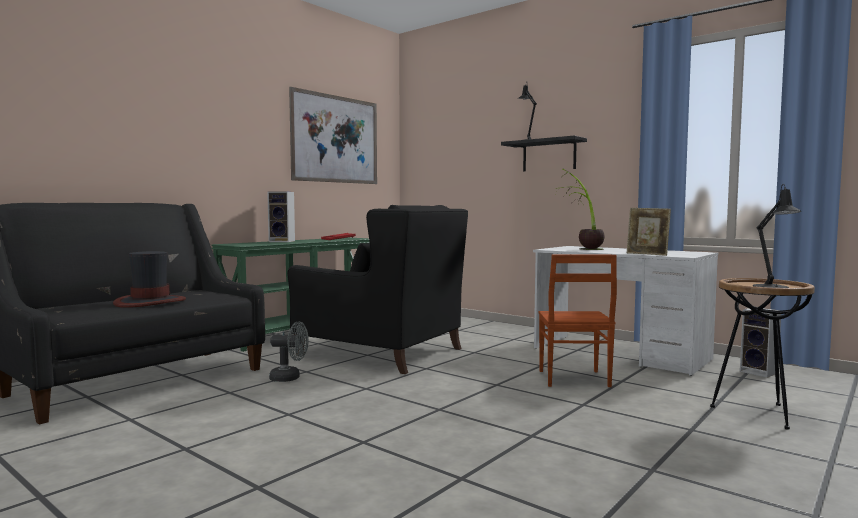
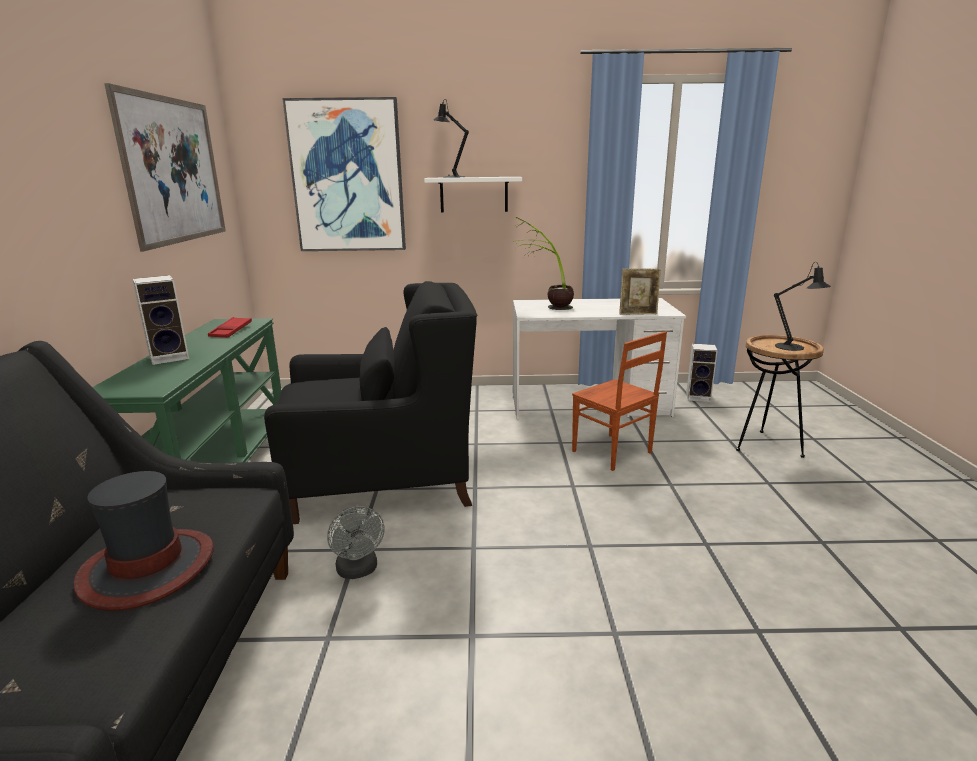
camera: 40 degrees left, 15 degrees up
(290, 378) = (358, 571): grey fan -> grey fan turned 105 degrees clockwise
(462, 147) = (348, 177): none -> picture
(549, 155) = (474, 194): black shelf -> white shelf

